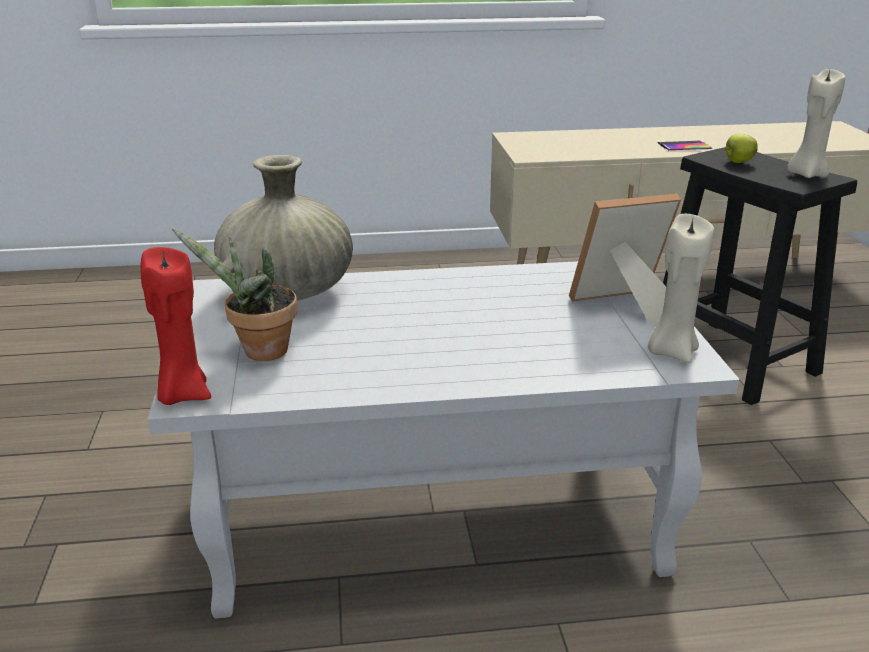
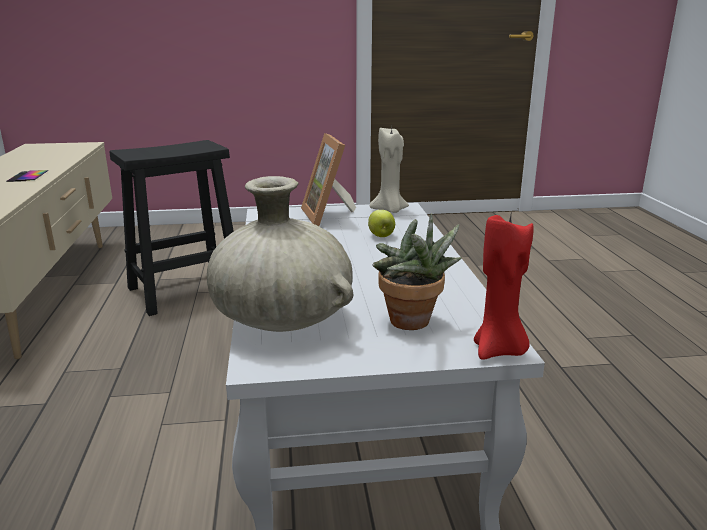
camera: 90 degrees left, 5 degrees down
(738, 162) = (151, 152): apple -> apple (381, 236)
(806, 174) = (192, 144): beige candle -> none

